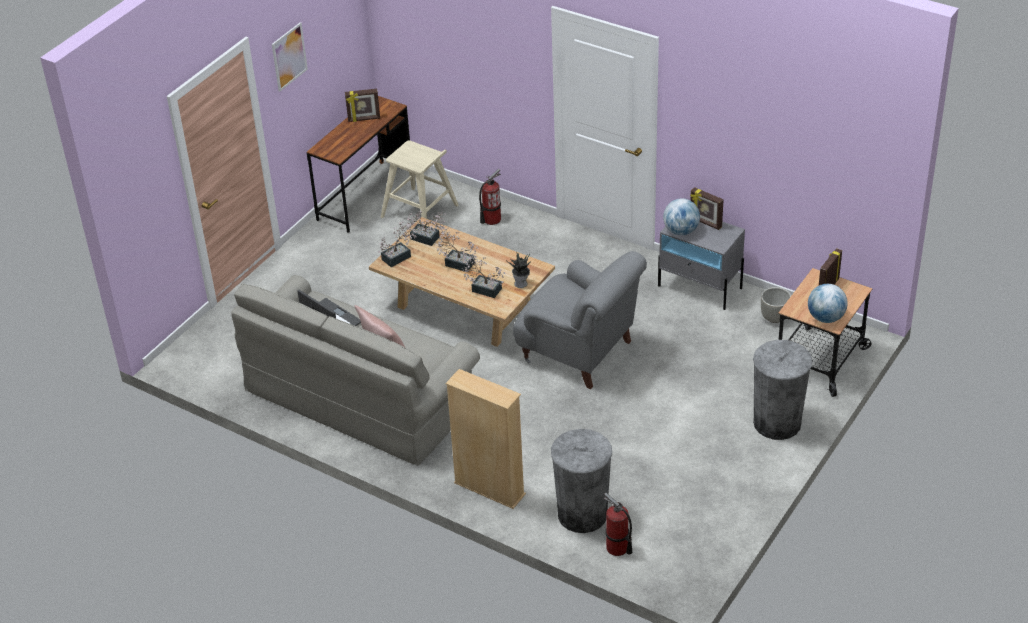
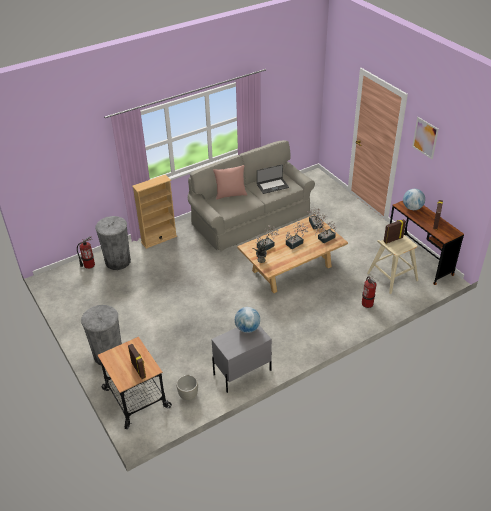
camera: 115 degrees right, 0 degrees up
(580, 353) = (224, 298): grey armchair -> none
(705, 223) = (247, 343): picture frame -> picture frame (393, 239)
(825, 318) = (115, 355): globe -> globe (412, 208)

